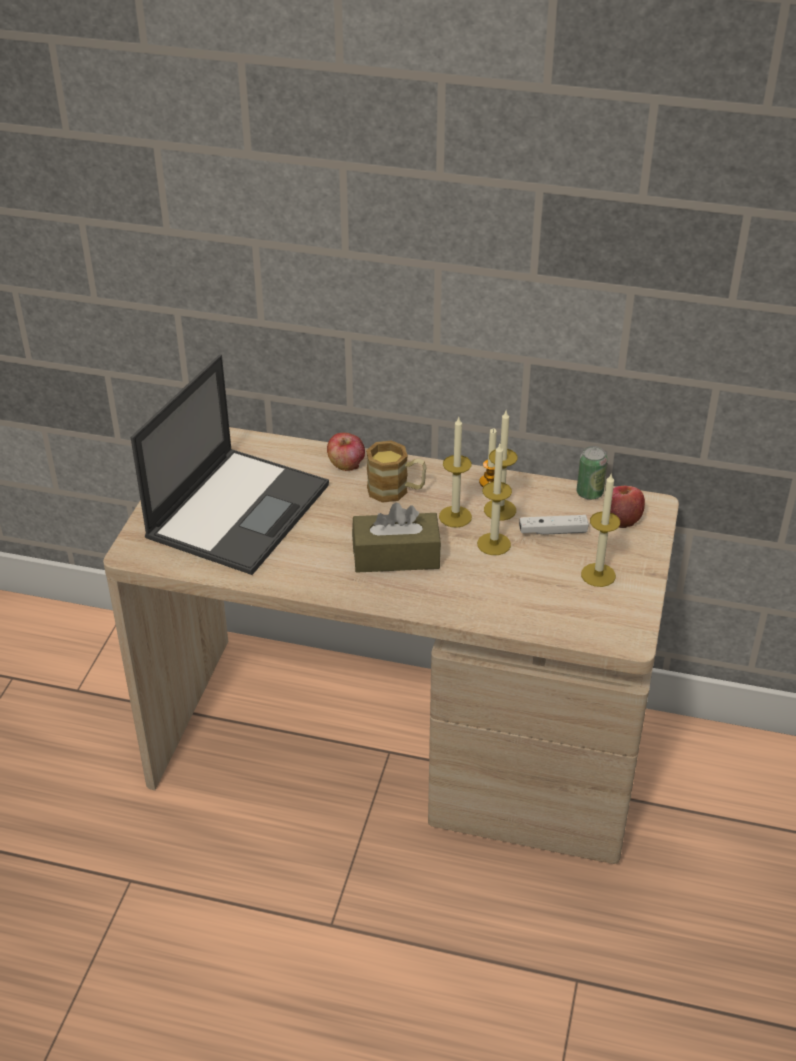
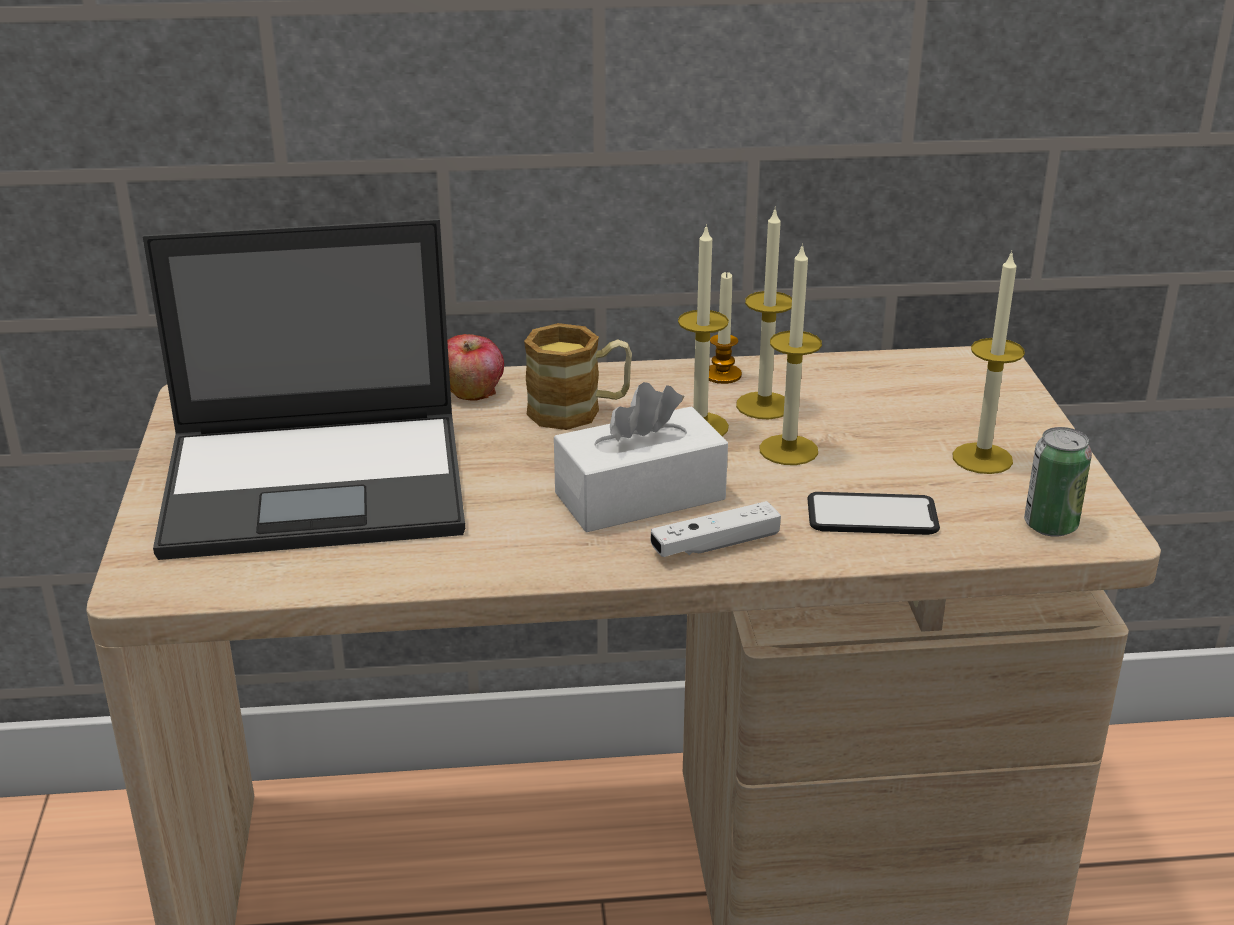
camera: 20 degrees left, 10 degrees down
(239, 509) = (319, 483): laptop -> laptop turned 75 degrees clockwise
(396, 556) = (640, 496): brown tissue box -> white tissue box
(510, 598) = (872, 516): none -> phone
(553, 531) = (867, 417): white game controller -> white game controller (715, 545)
(589, 493) = (883, 362): can -> can (1050, 525)
(622, 518) = (956, 383): apple -> none

